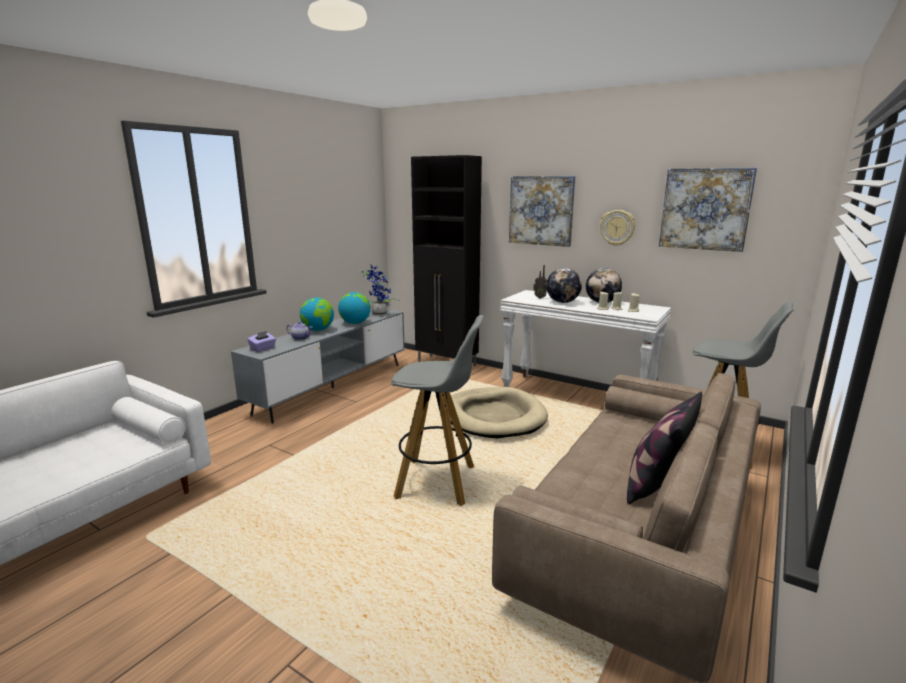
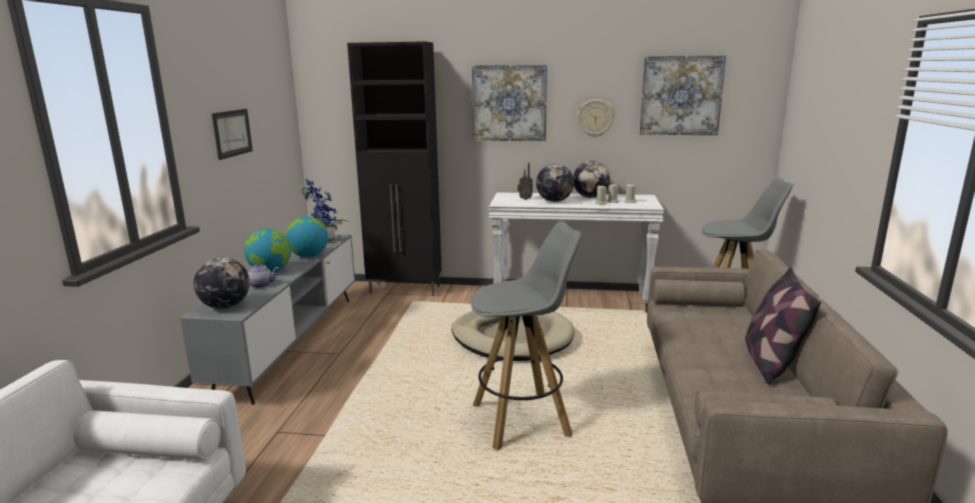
camera: 25 degrees left, 0 degrees up
(263, 348) = (225, 306): purple tissue box -> globe
(311, 224) = (232, 133): none -> picture

